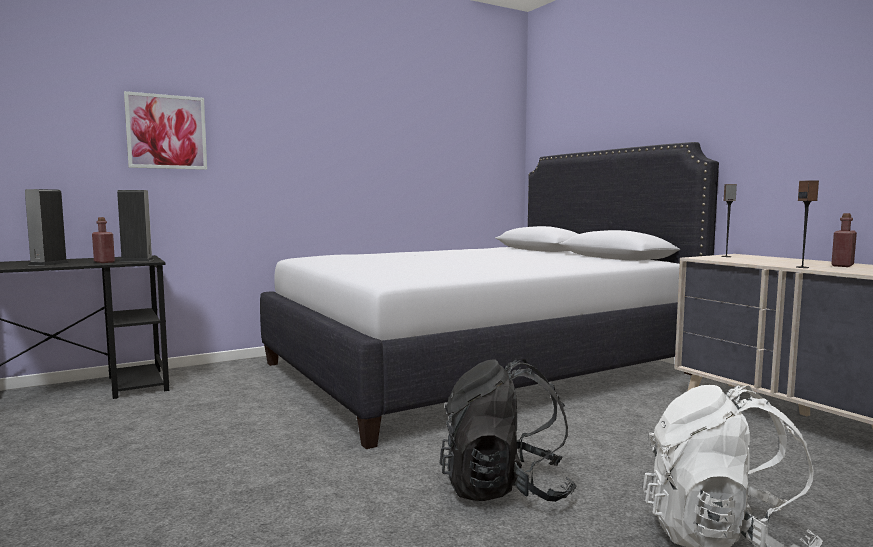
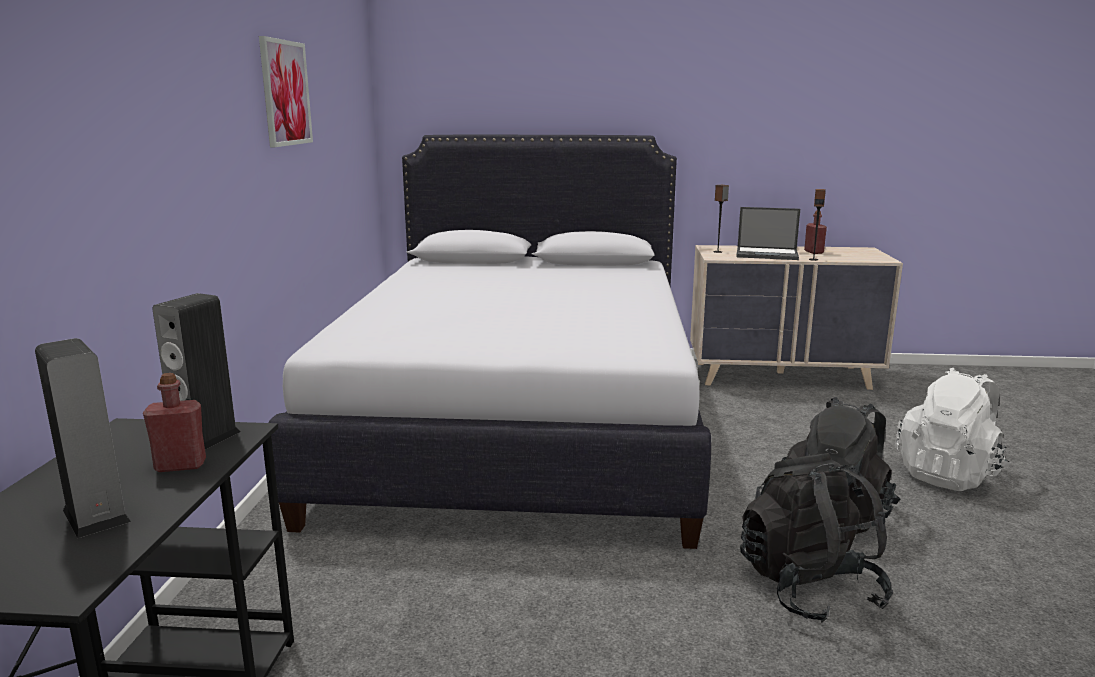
camera: 55 degrees left, 10 degrees up
(166, 132) = (87, 150): picture -> picture (285, 93)
(351, 498) = (808, 588): none -> black backpack
(771, 261) = (767, 254): none -> laptop

